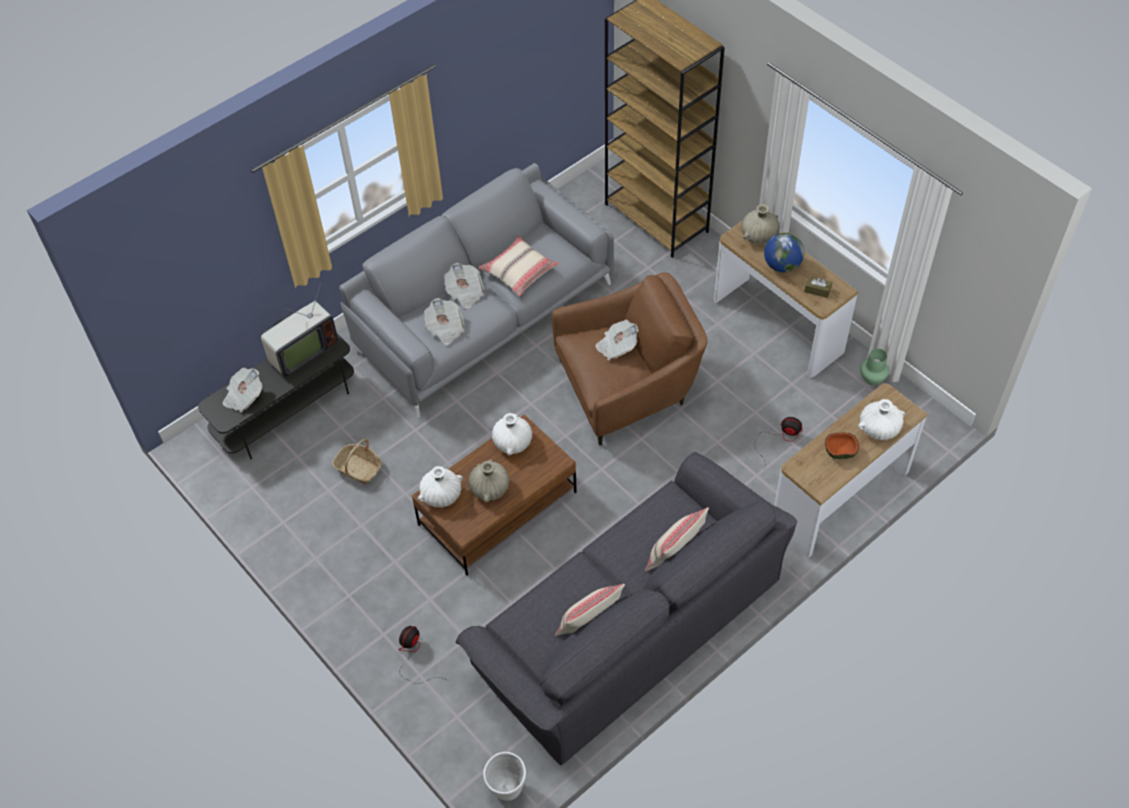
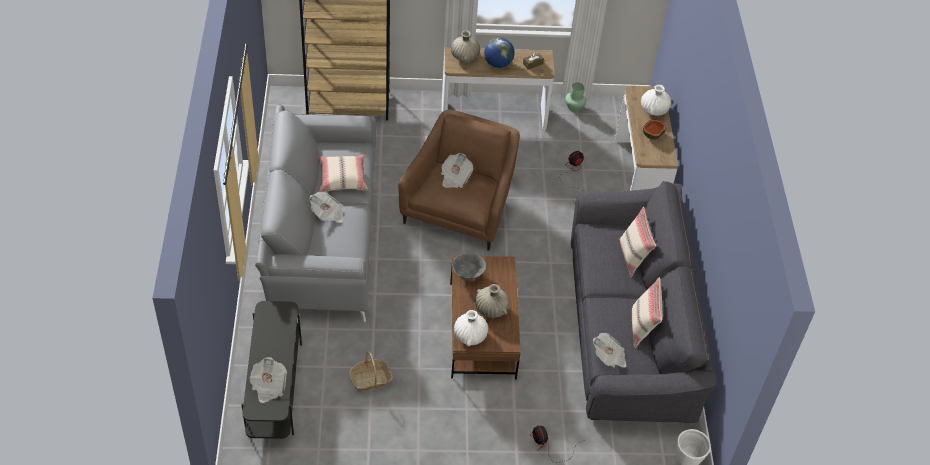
camera: 55 degrees left, 5 degrees down
(301, 352) = (267, 330): television -> none
(445, 328) = (344, 243): newspaper -> newspaper (609, 357)
(512, 442) = (468, 275): white vase -> grey bowl

